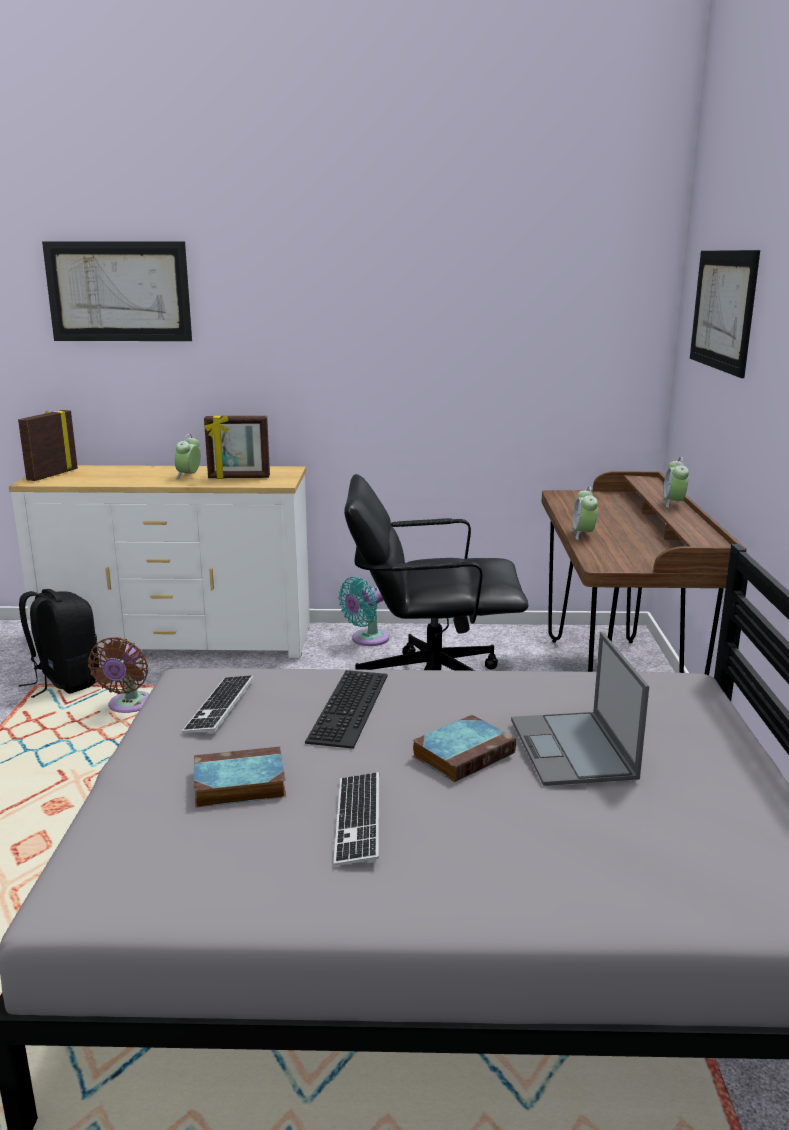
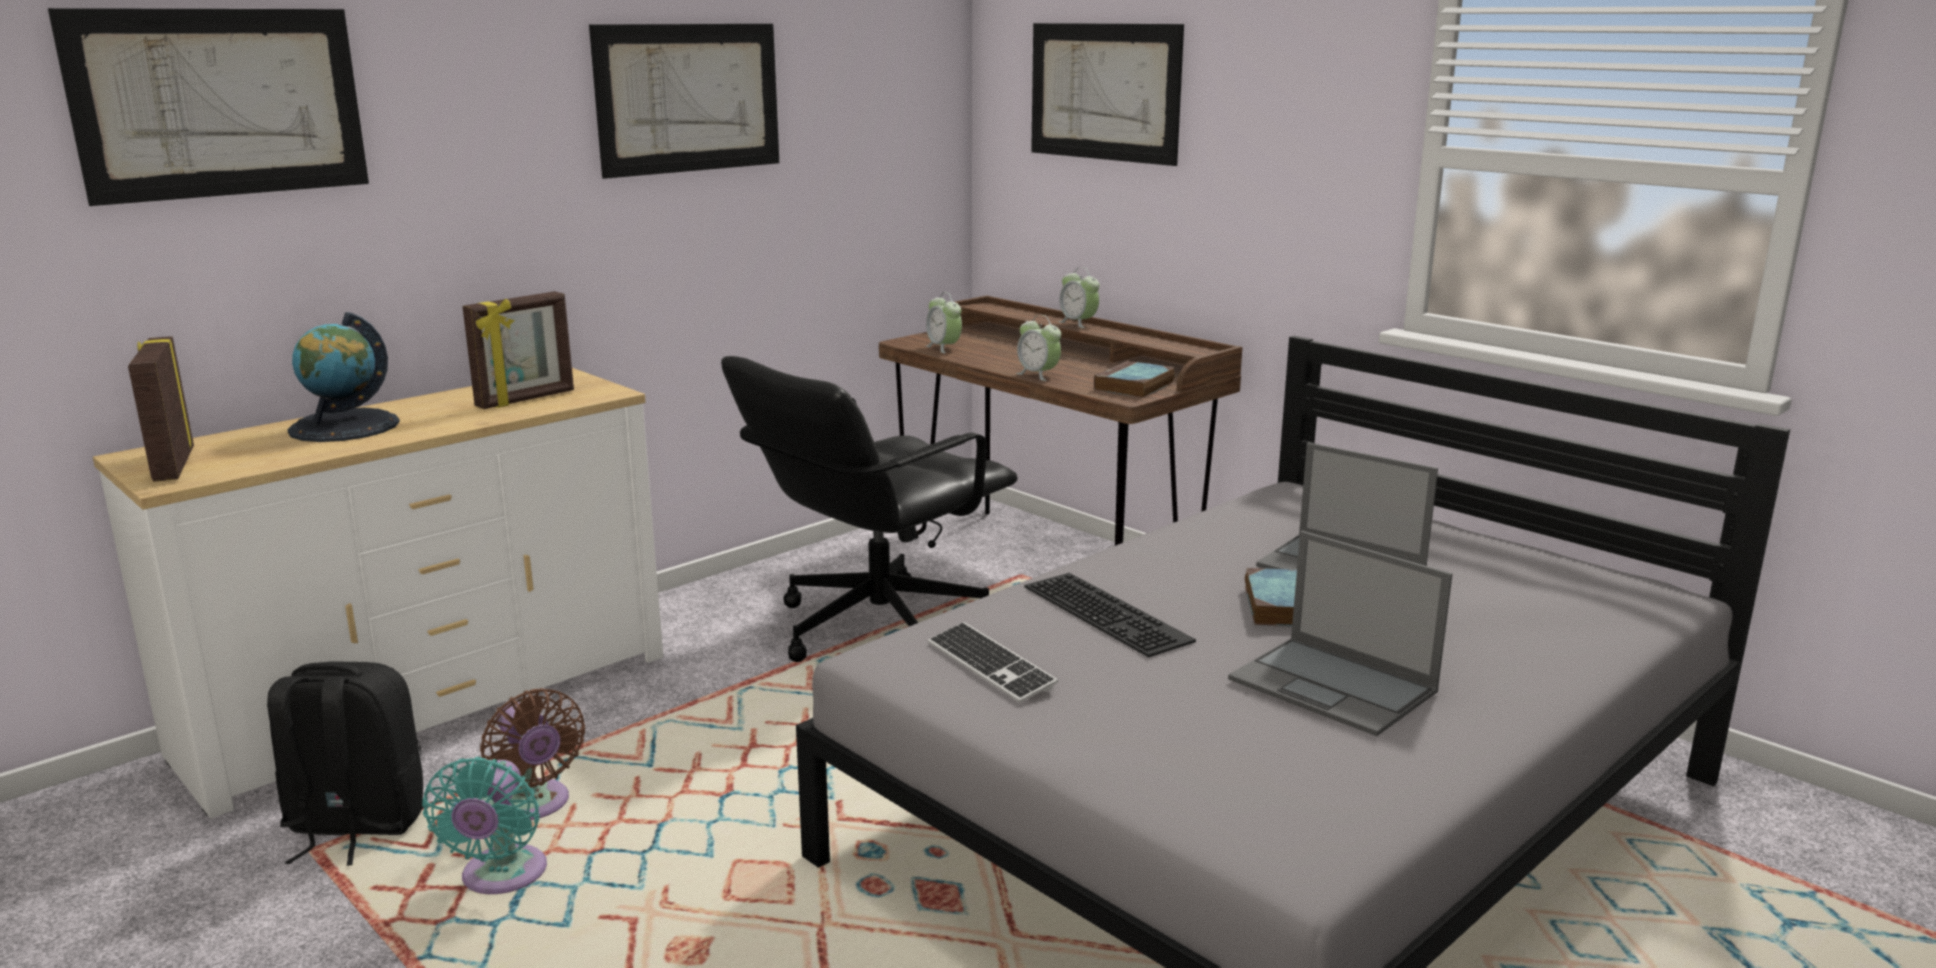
camera: 45 degrees left, 0 degrees up
(143, 473) = (344, 426): none -> globe
(189, 476) = (437, 414): alarm clock -> alarm clock (943, 348)
(237, 784) = (1180, 714): book -> book (1134, 386)
(358, 820) = (1335, 686): keyboard -> laptop
(367, 639) = (705, 608): turquoise fan -> turquoise fan (501, 878)
(409, 301) = (689, 98): none -> picture

